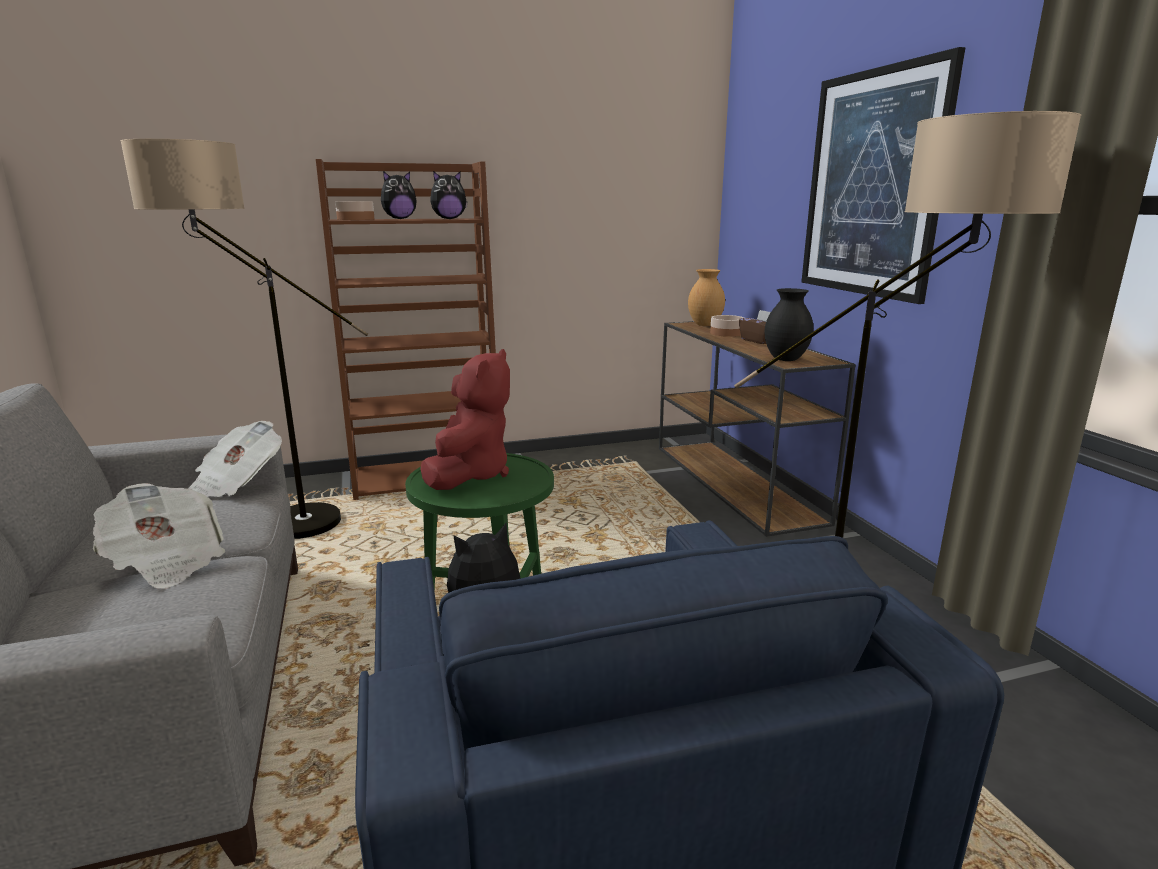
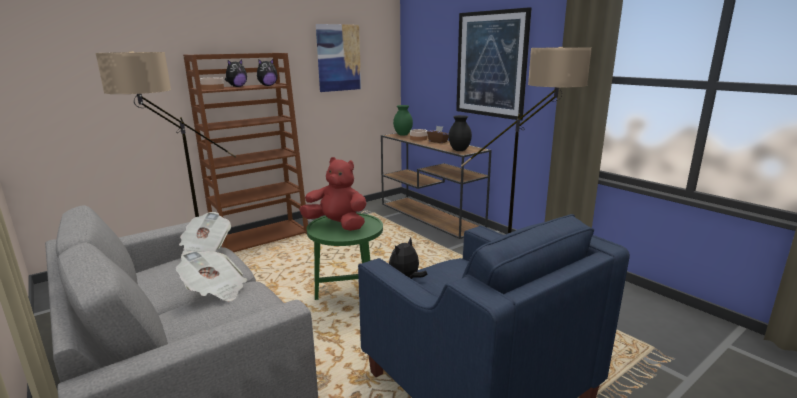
camera: 20 degrees left, 0 degrees up
(469, 474) = (337, 225): red plush toy -> red plush toy turned 60 degrees counterclockwise
(597, 178) = (338, 58): none -> picture
(705, 325) = (403, 134): brown vase -> green vase

